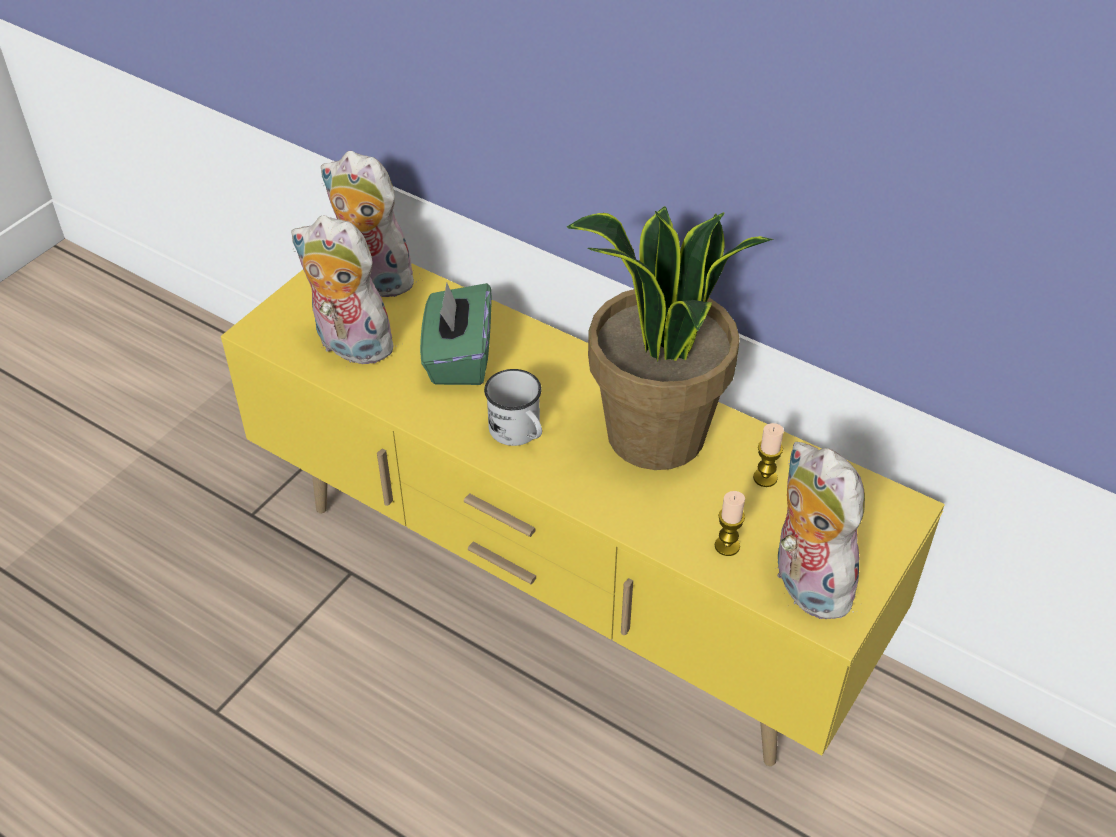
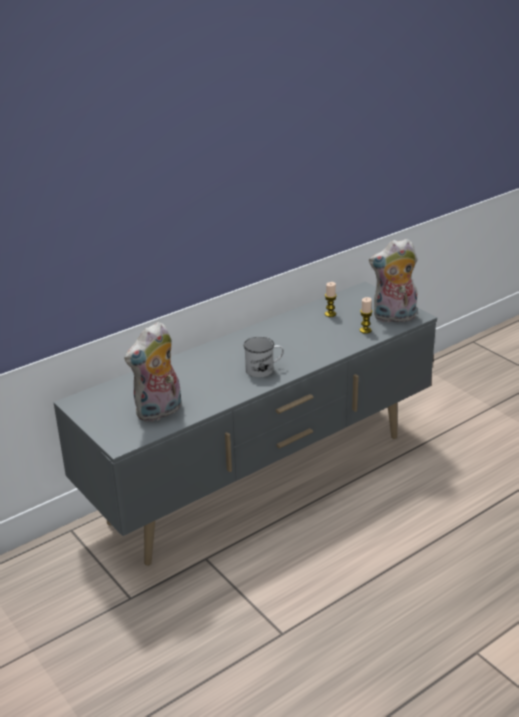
camera: 70 degrees left, 15 degrees down
(372, 280) = (106, 397): plush toy -> none
(458, 357) = (195, 378): green tissue box -> none
(561, 589) = (262, 479): yellow tv stand -> grey tv stand
(655, 436) = (288, 334): potted plant -> none

